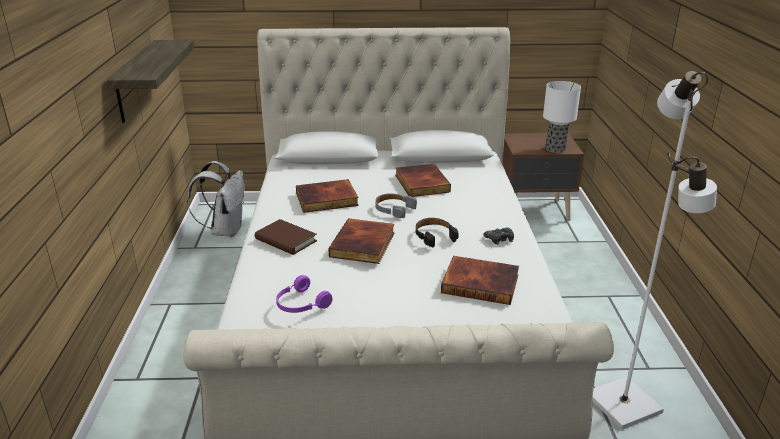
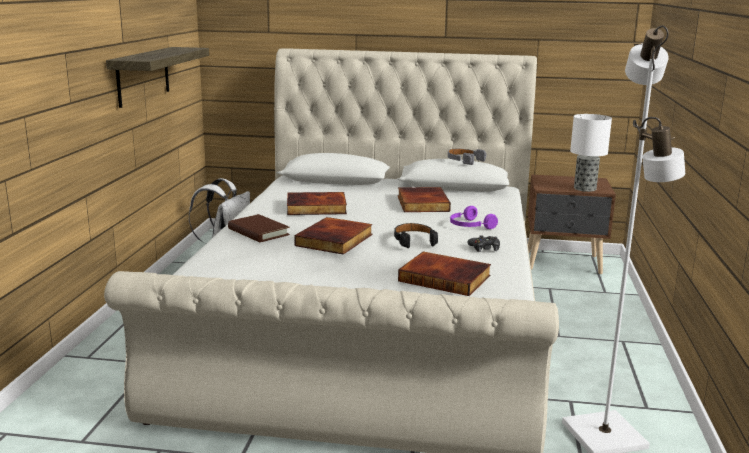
camera: 10 degrees right, 10 degrees down
(300, 304) = (246, 275): purple headphones -> purple headphones (469, 226)
(394, 209) = (382, 219): grey headphones -> grey headphones (464, 160)

